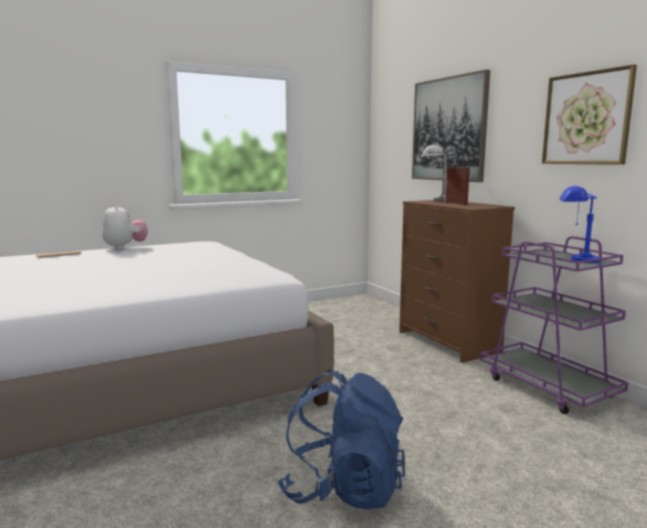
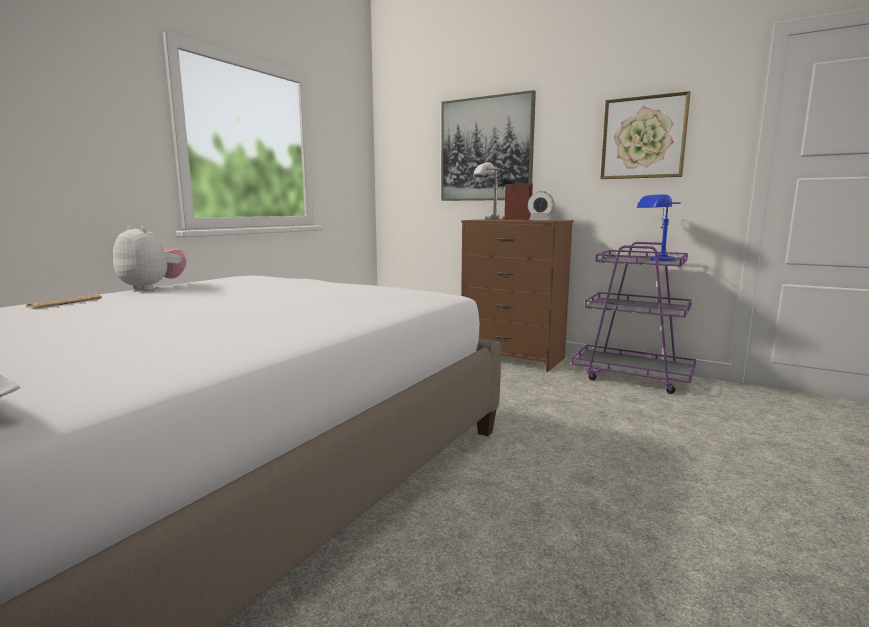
camera: 30 degrees left, 0 degrees up
(343, 488) = (619, 501): blue backpack -> none
(464, 207) = (540, 220): none -> alarm clock

